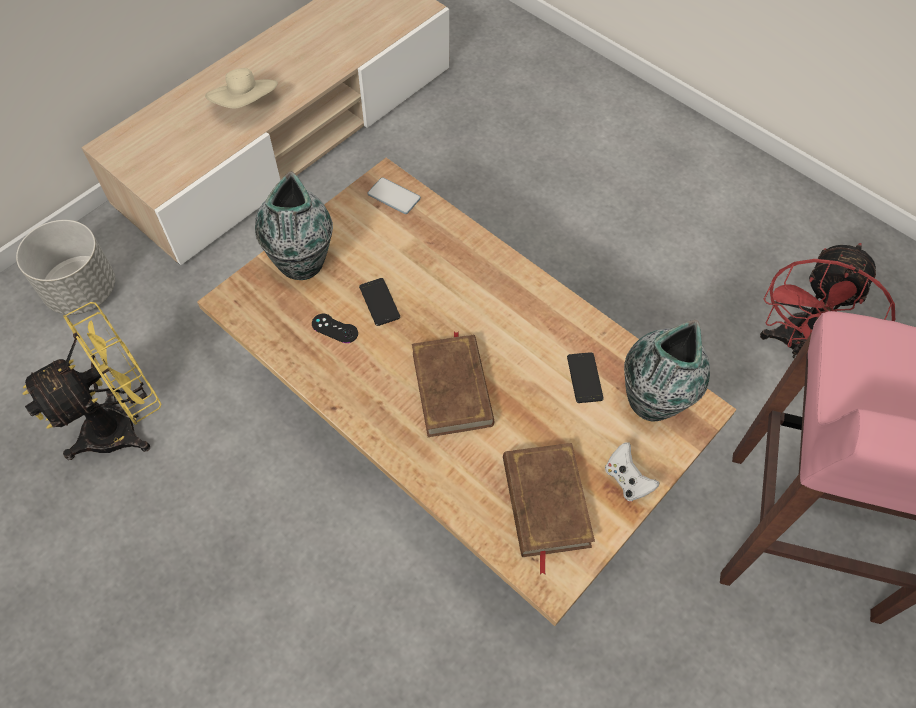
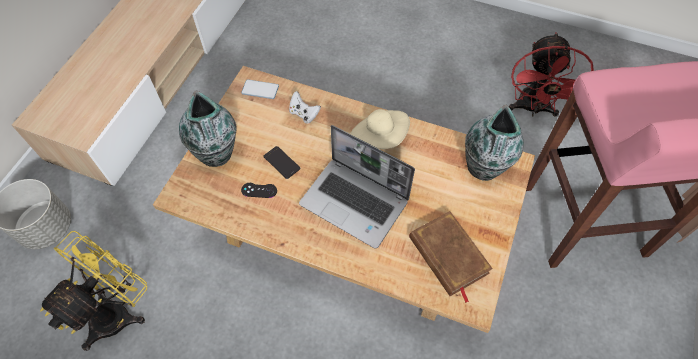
camera: 20 degrees left, 0 degrees up
(246, 105) = (124, 60): beige hat -> beige hat (379, 138)
(452, 388) = (355, 203): brown book -> laptop
(584, 378) = (436, 167): phone -> none
(626, 480) = (491, 222): white game controller -> white game controller (304, 114)

